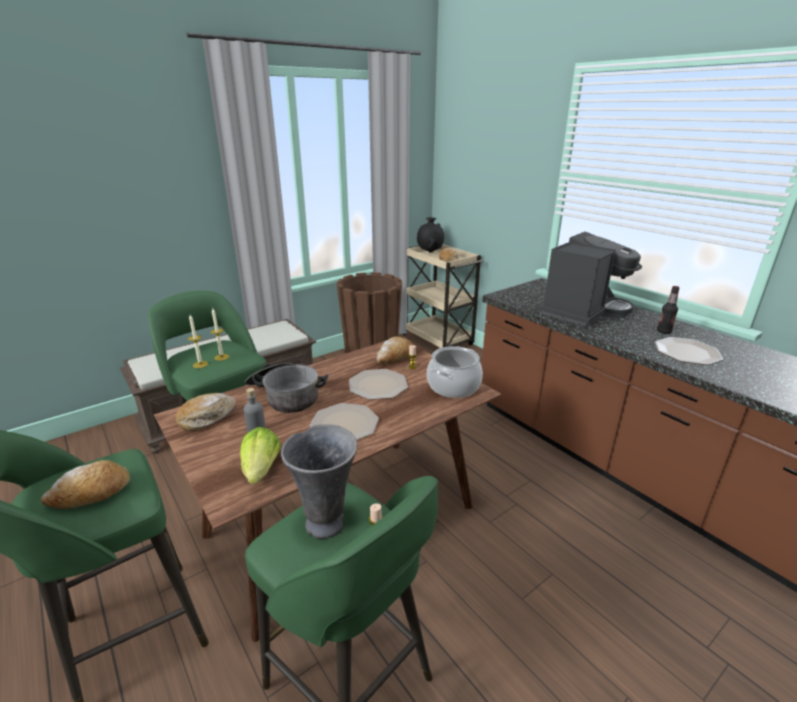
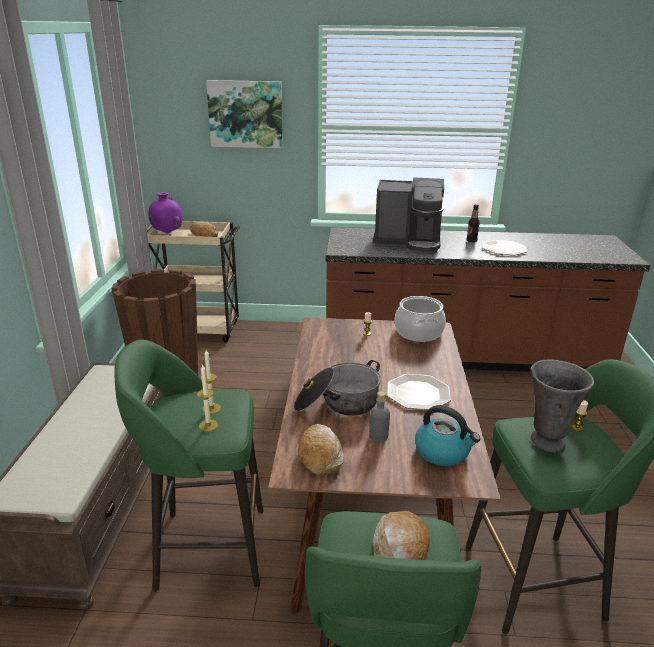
camera: 50 degrees left, 0 degrees up
(261, 469) = (443, 452): lettuce -> kettle
(377, 385) = (376, 358): plate -> none
(394, 357) = (339, 333): bread -> none
(430, 252) = (167, 233): black vase -> purple vase
(504, 156) = (246, 114): none -> picture
(583, 310) = (408, 243): coffee machine -> coffee machine turned 105 degrees clockwise

